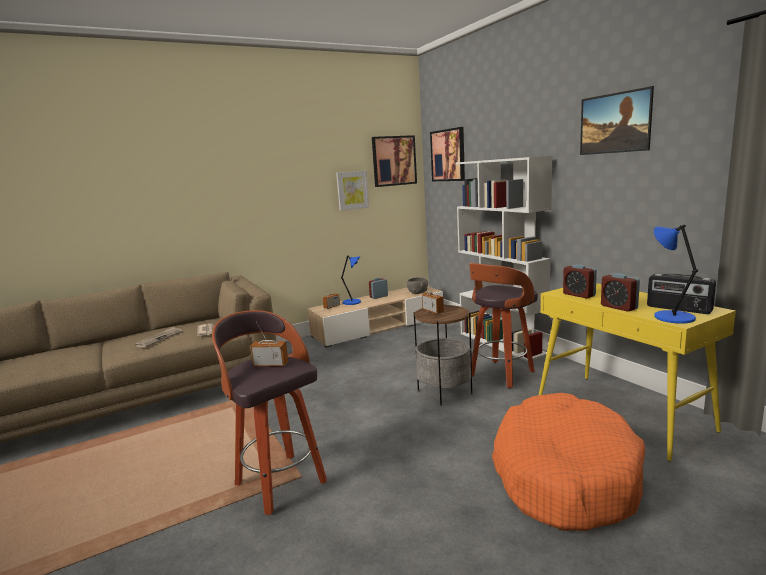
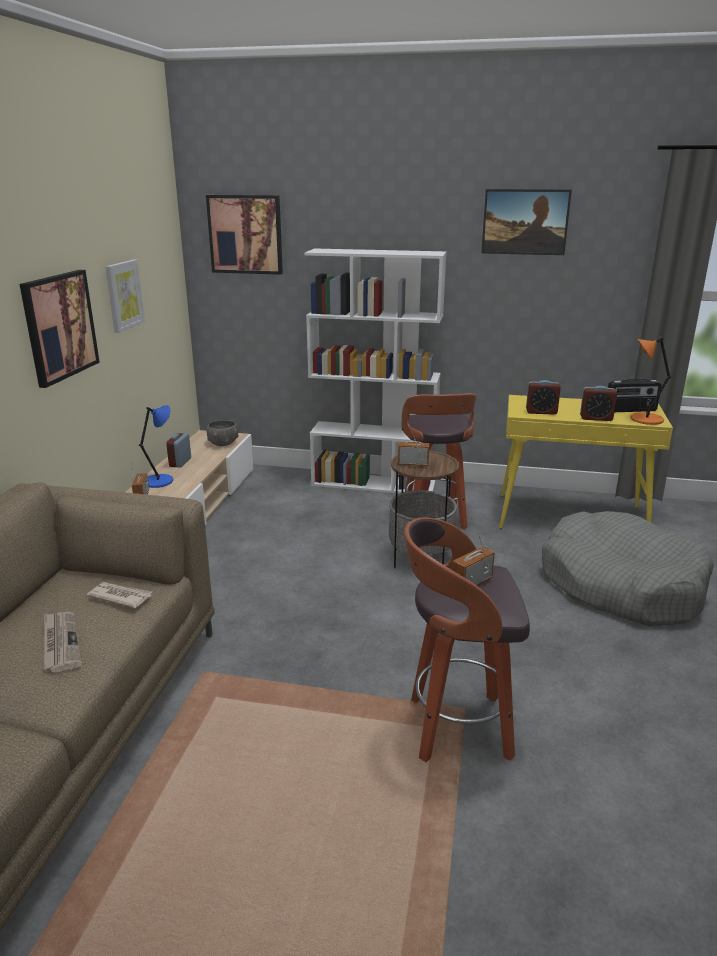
camera: 50 degrees left, 10 degrees up
(394, 161) = (158, 240): picture -> picture (59, 326)
(563, 475) = (620, 584): orange dog bed -> grey dog bed
(671, 317) = (644, 419): blue table lamp -> orange table lamp

